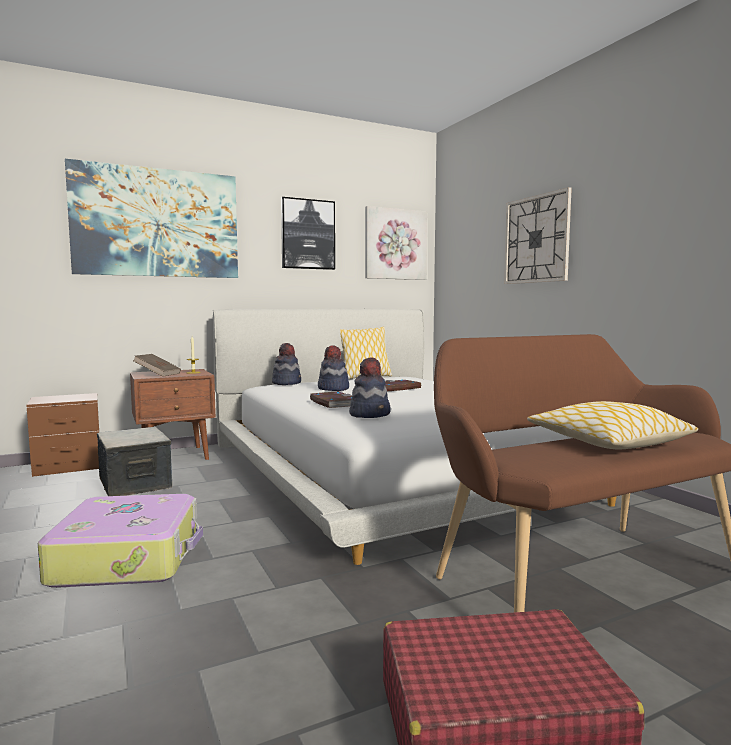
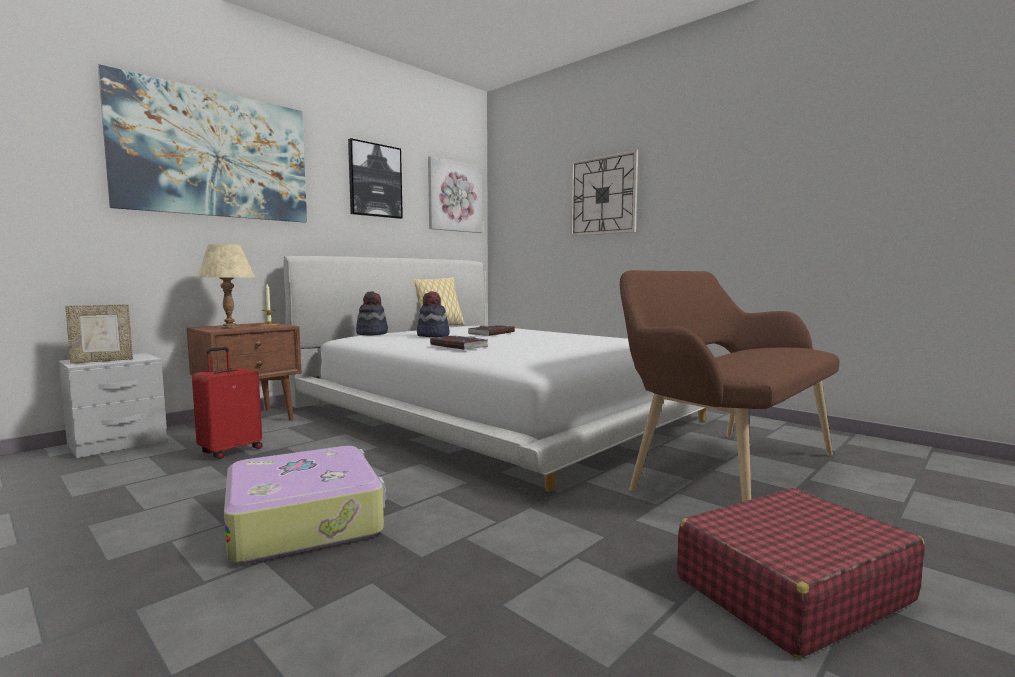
camera: 20 degrees left, 0 degrees up
(56, 399) = (102, 361): none -> picture frame
(68, 466) = (117, 443): brown nightstand -> grey nightstand
(135, 483) = (230, 451): storage box -> red suitcase
(158, 374) = (230, 327): brown book -> beige table lamp
(370, 414) = (513, 352): hat -> none
(607, 442) = (755, 356): pillow -> none

